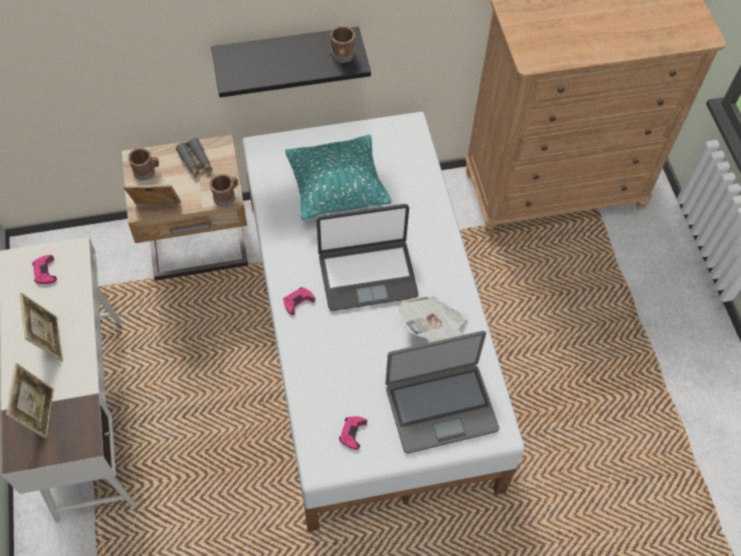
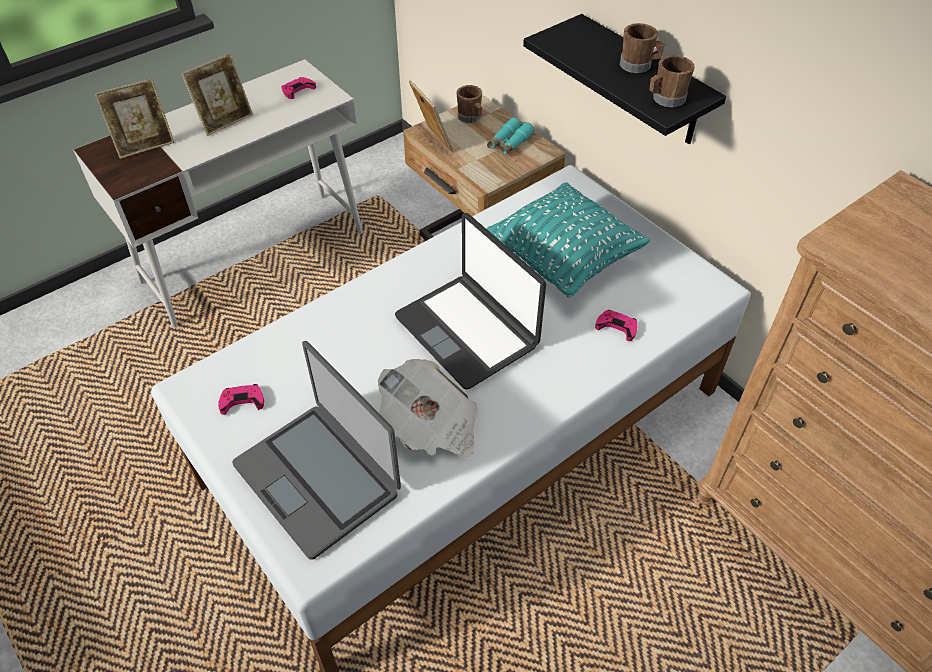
camera: 65 degrees right, 10 degrees down
(195, 162) = (509, 143): grey binoculars -> turquoise binoculars
(226, 196) = (484, 179): brown mug -> brown mug (639, 66)
(298, 301) = (391, 285): pink game controller -> pink game controller (617, 327)

